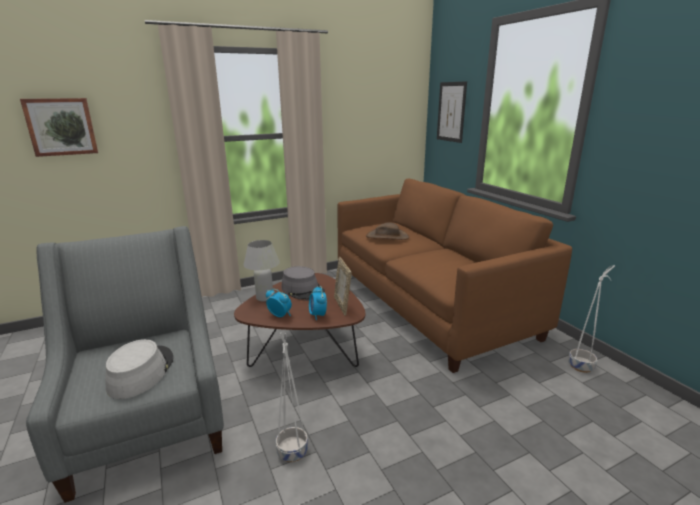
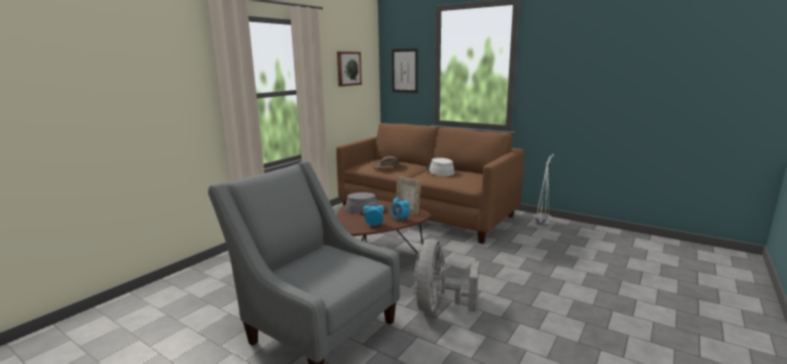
camera: 30 degrees left, 5 degrees down
(61, 126) = (114, 88): picture -> picture (348, 68)
(141, 372) = (339, 268): grey hat -> grey hat (439, 171)
(264, 298) = (345, 219): white table lamp -> none
(292, 452) = (438, 306): white planter -> grey fan

